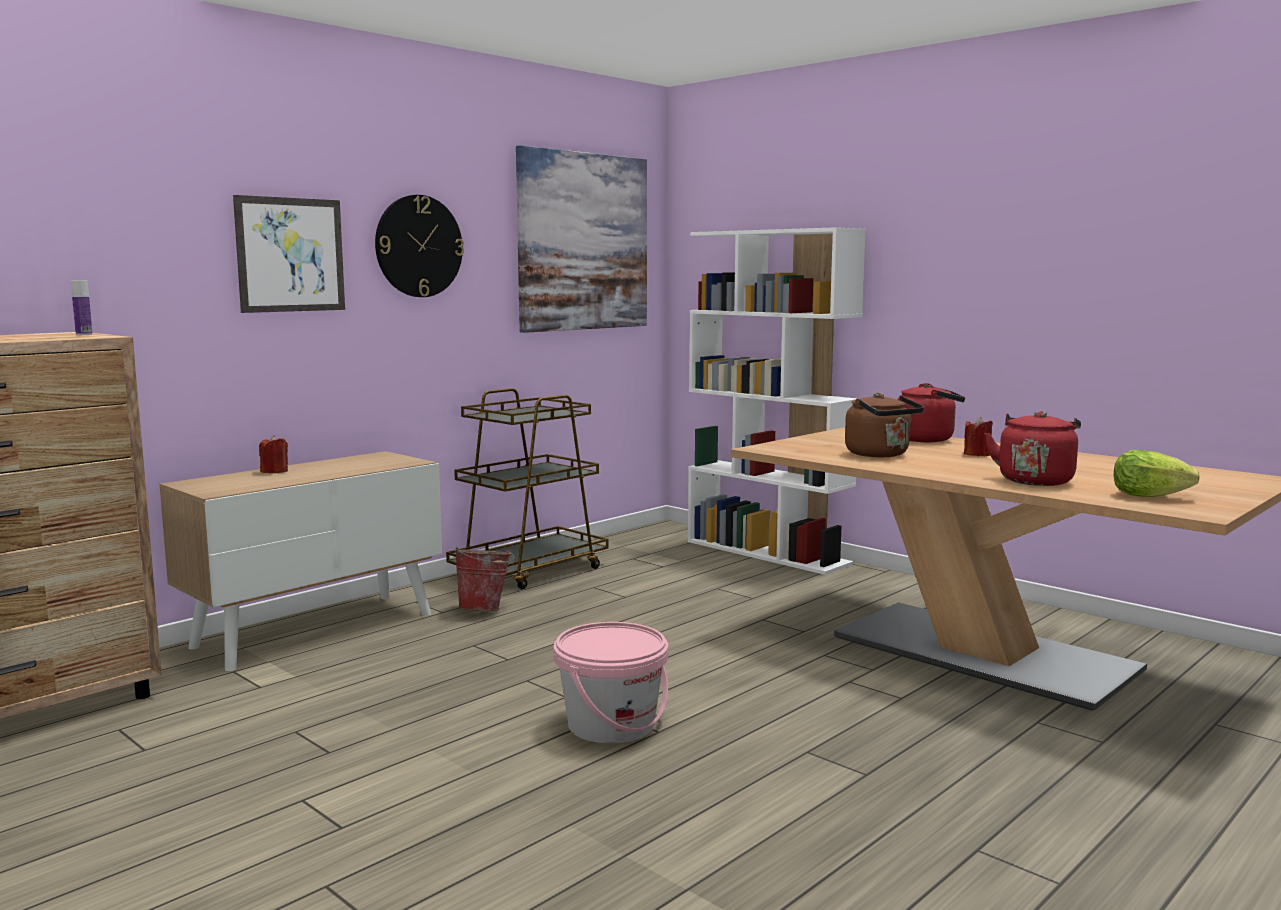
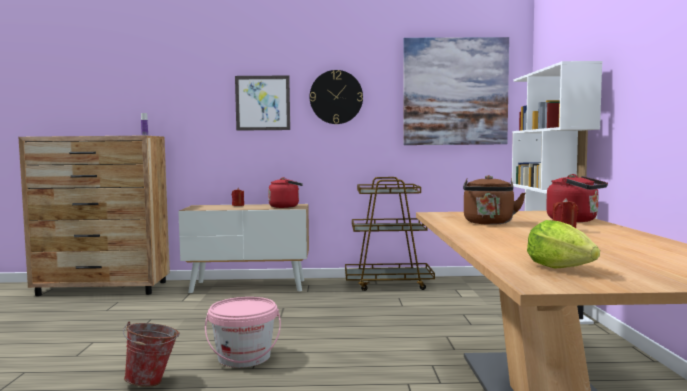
camera: 45 degrees right, 5 degrees down
(485, 609) = (326, 295): bucket -> bucket (153, 382)
(1035, 480) = (519, 247): red kettle -> red kettle (286, 206)

